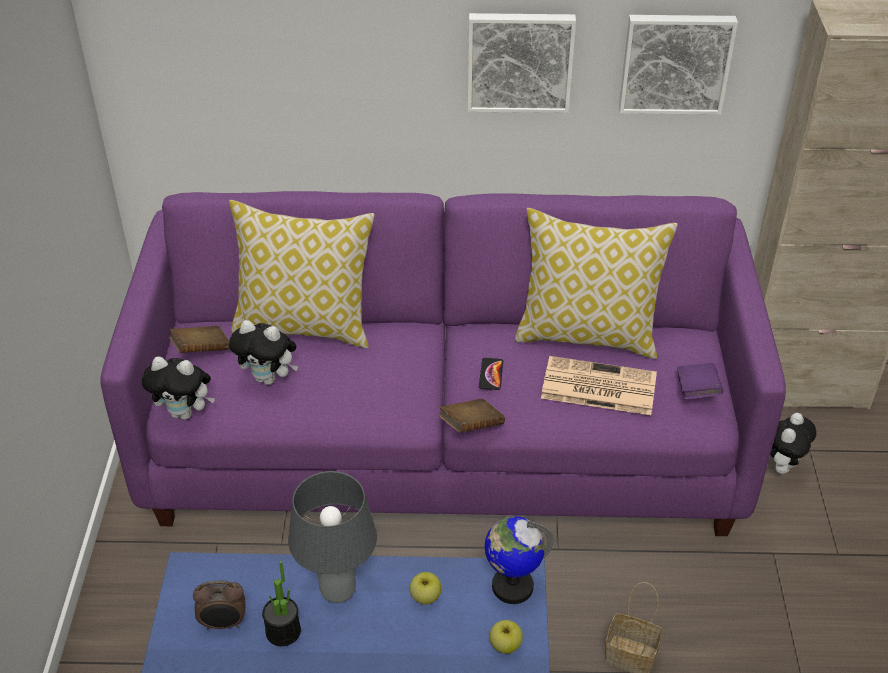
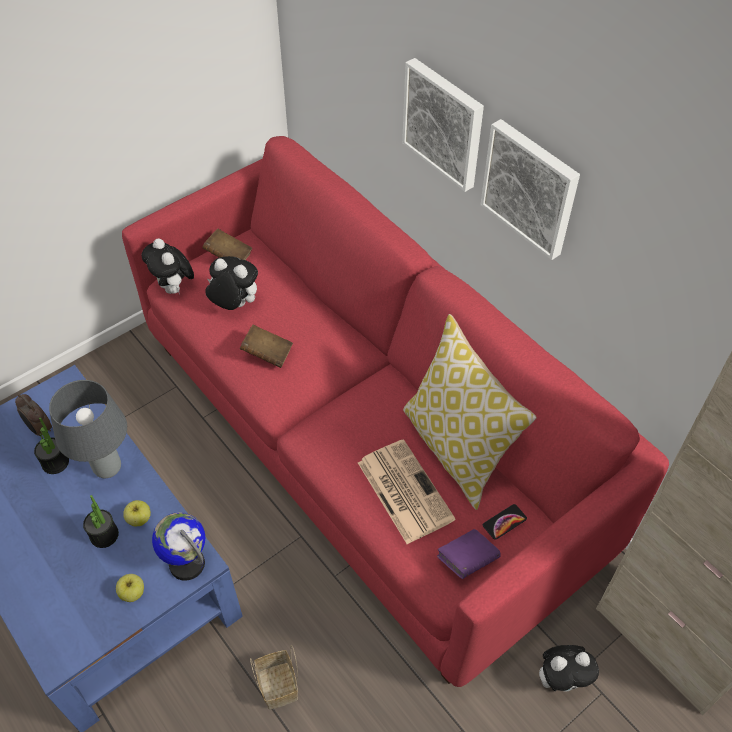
camera: 50 degrees right, 10 degrees up
(269, 378) = (234, 305): plush toy -> plush toy turned 135 degrees clockwise
(305, 325) = (302, 288): pillow -> none
(416, 634) = (104, 535): none -> potted plant
(445, 442) = (367, 442): purple sofa -> red sofa
(471, 426) = (294, 440): brown book -> brown book (267, 354)
(491, 374) = (354, 417): phone -> phone (504, 522)
(675, 62) = (655, 278): picture -> picture (444, 123)

